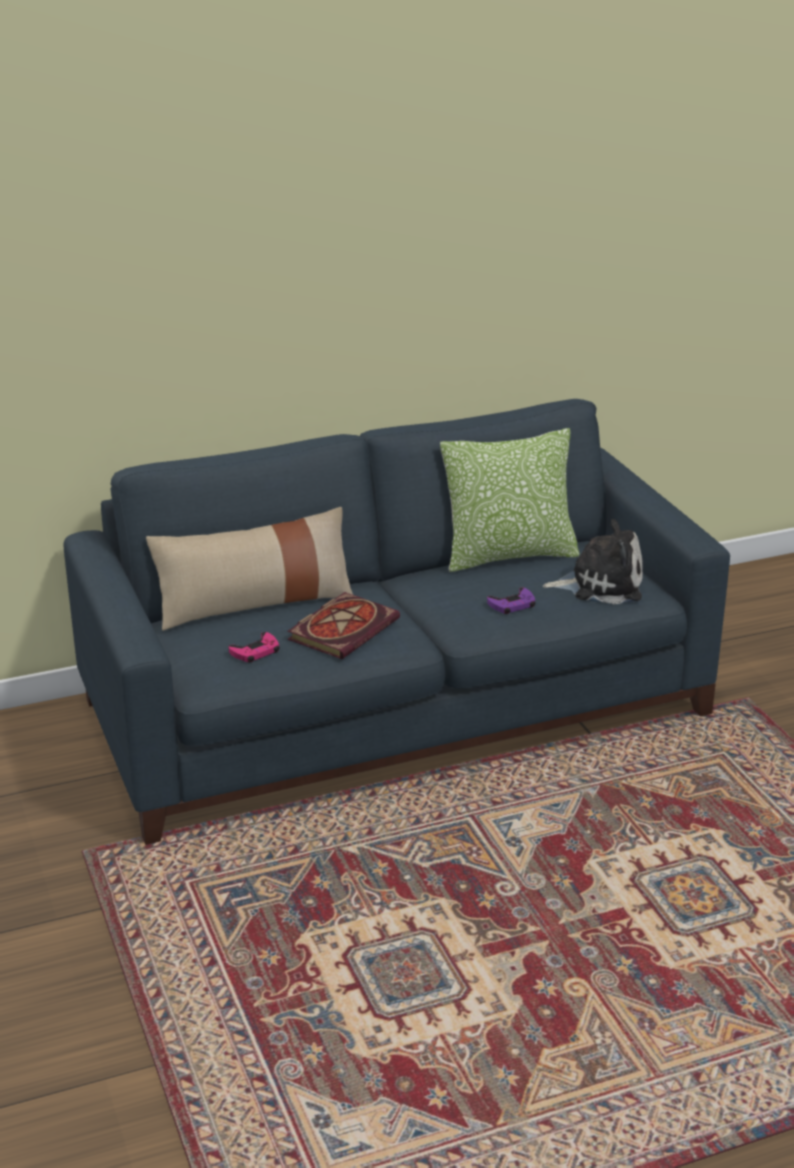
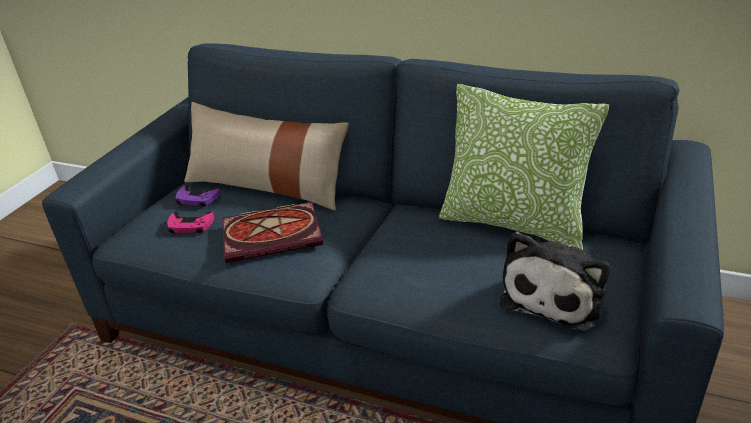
camera: 45 degrees right, 5 degrees up
(512, 605) = (435, 277): purple game controller -> purple game controller (197, 199)
(600, 584) = (556, 295): plush toy -> plush toy turned 75 degrees clockwise

